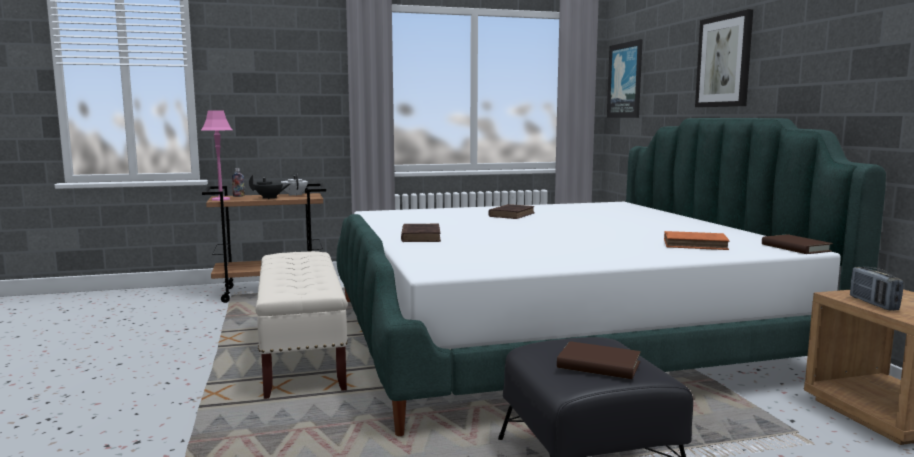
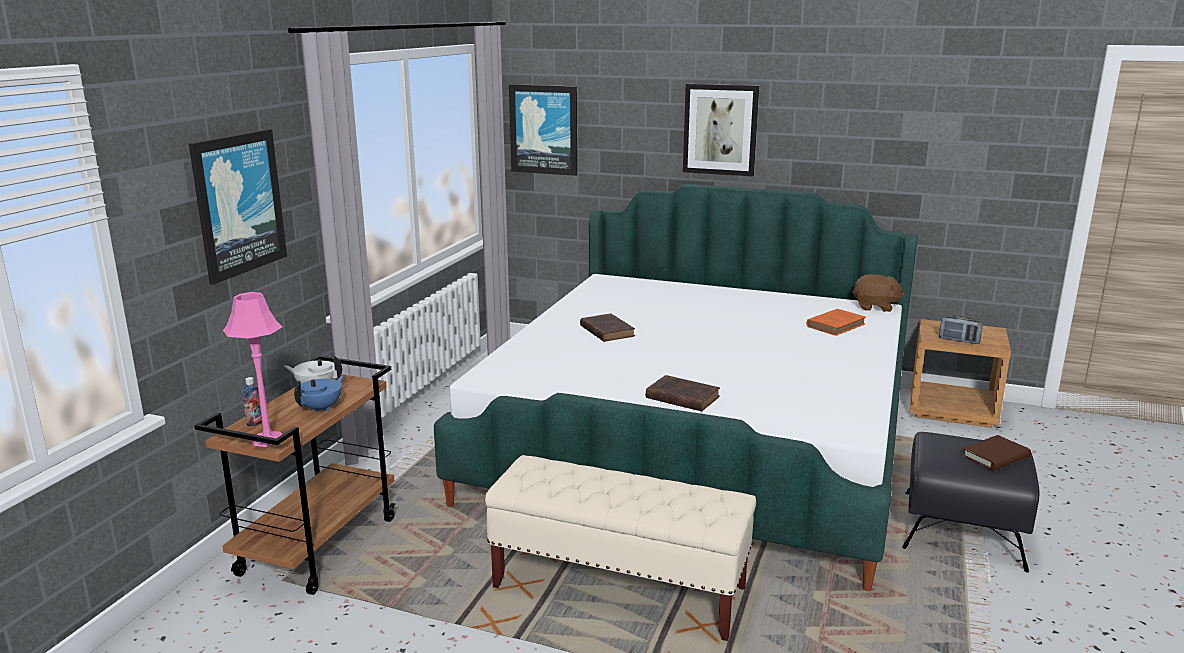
camera: 55 degrees left, 10 degrees up
(269, 198) = (322, 408): black teapot -> blue teapot
(290, 81) = (238, 204): none -> picture
(795, 248) = (875, 307): brown book -> brown plush toy

